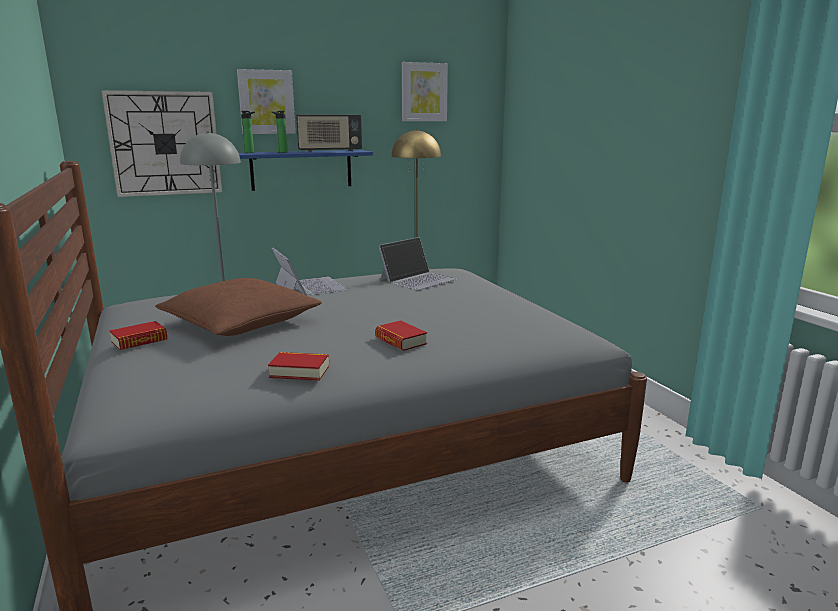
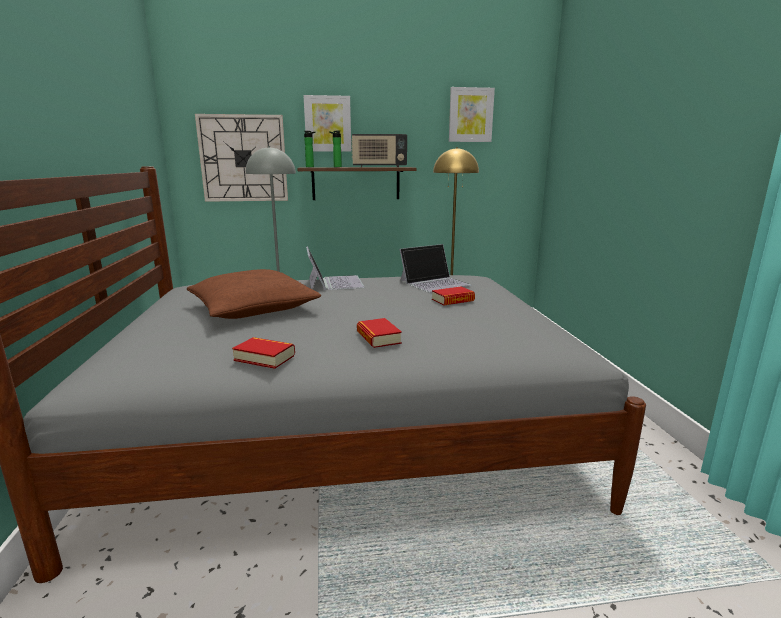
camera: 15 degrees right, 0 degrees up
(139, 341) = (162, 316): book -> book (453, 300)
(301, 169) = (356, 183): blue shelf -> brown shelf

